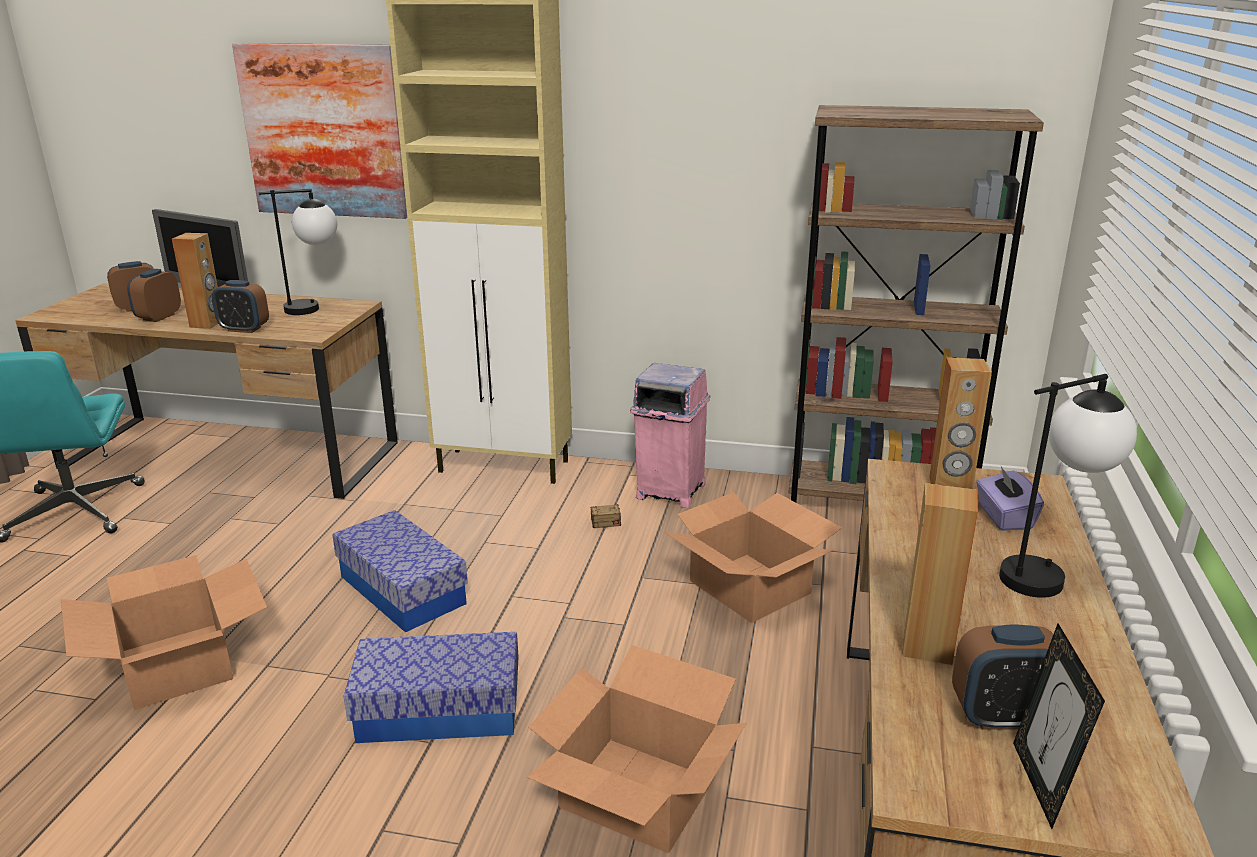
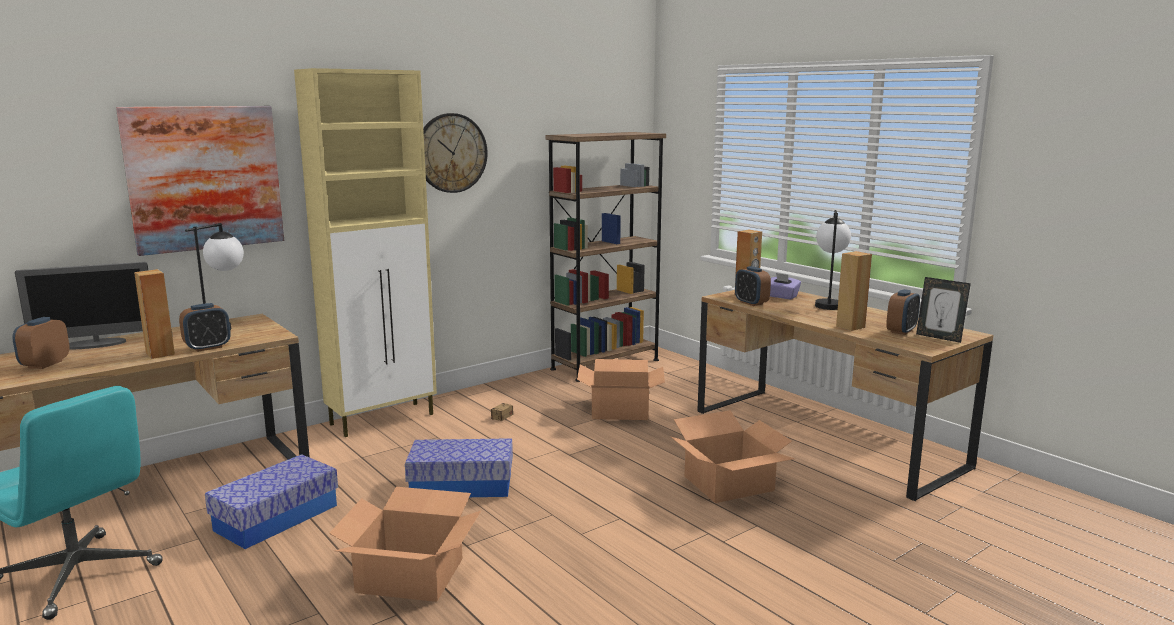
camera: 50 degrees left, 10 degrees down
(159, 317) = (93, 362): alarm clock -> alarm clock (751, 303)
(438, 710) = (596, 508): storage box -> storage box (276, 518)
(645, 124) = (451, 153): none -> wall clock
(669, 491) = (502, 394): pink trash can -> none

